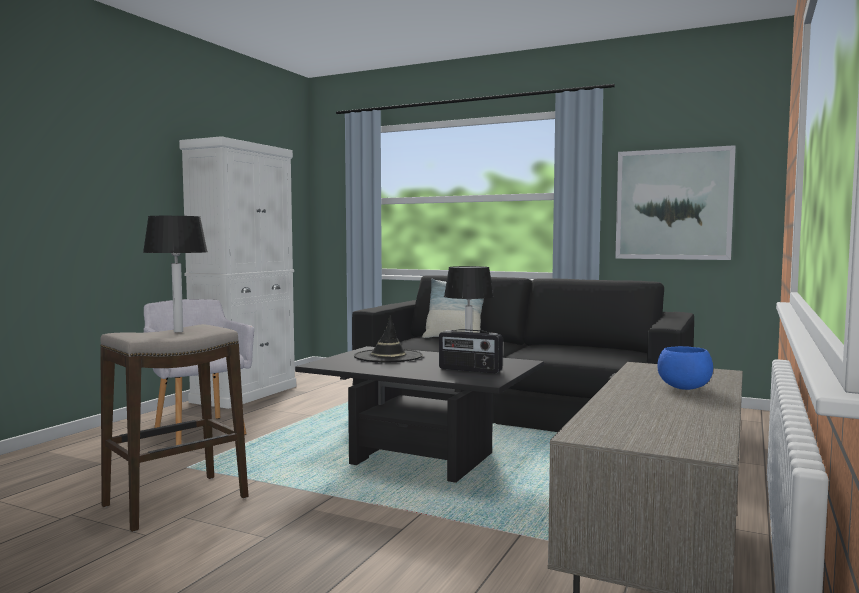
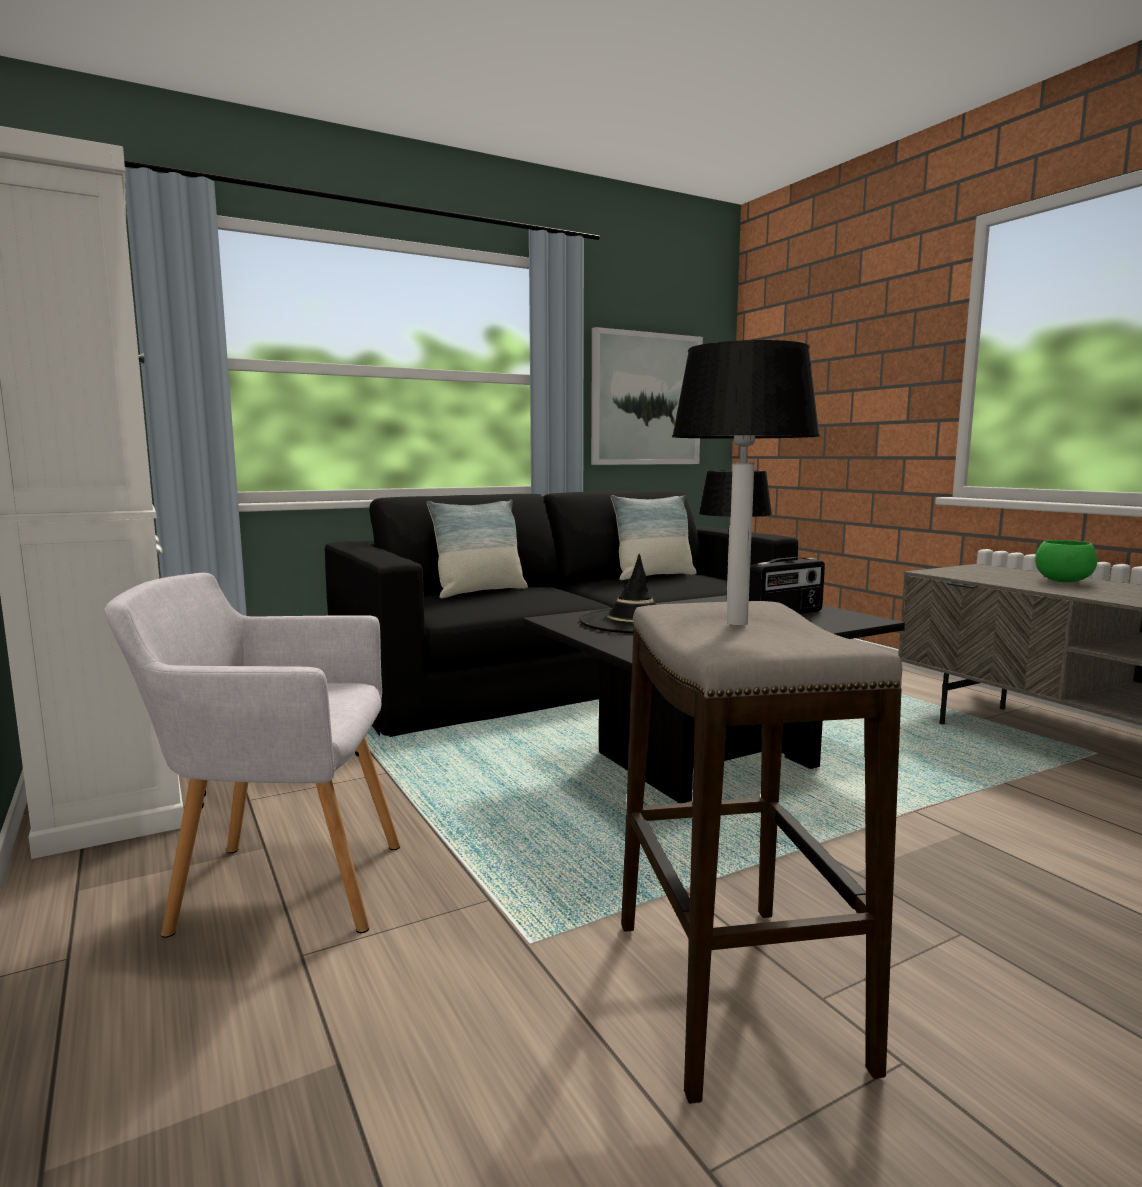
camera: 55 degrees left, 5 degrees up
(590, 348) = (654, 576): none -> pillow
(684, 388) = (1062, 581): blue bowl -> green bowl

